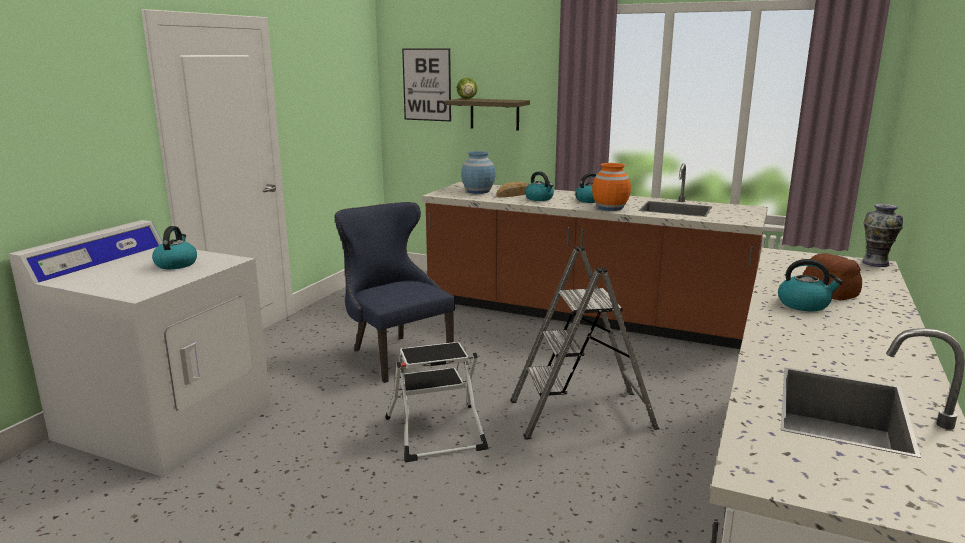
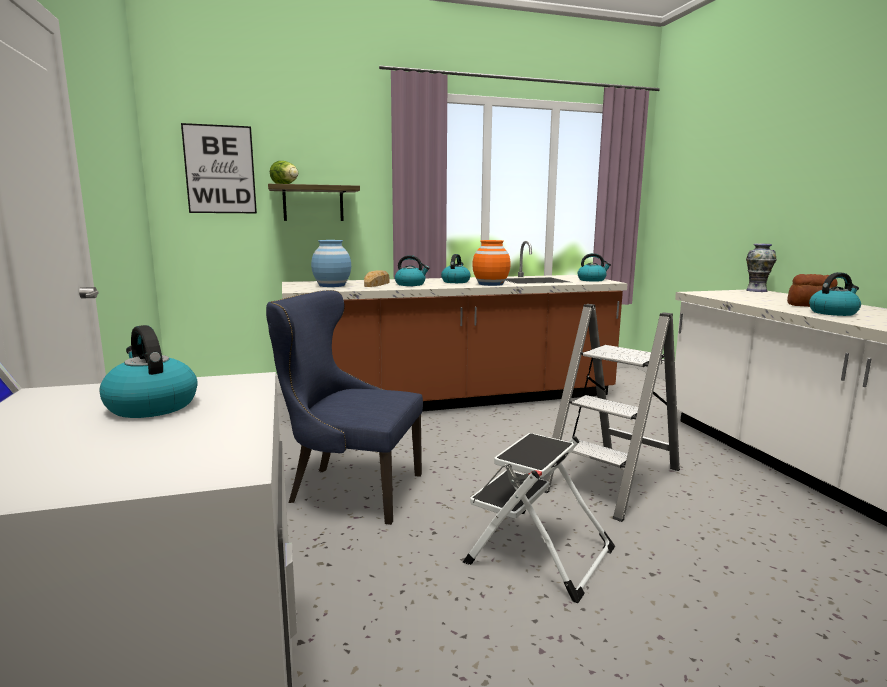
camera: 40 degrees left, 5 degrees down
(739, 217) = (592, 280): none -> kettle

